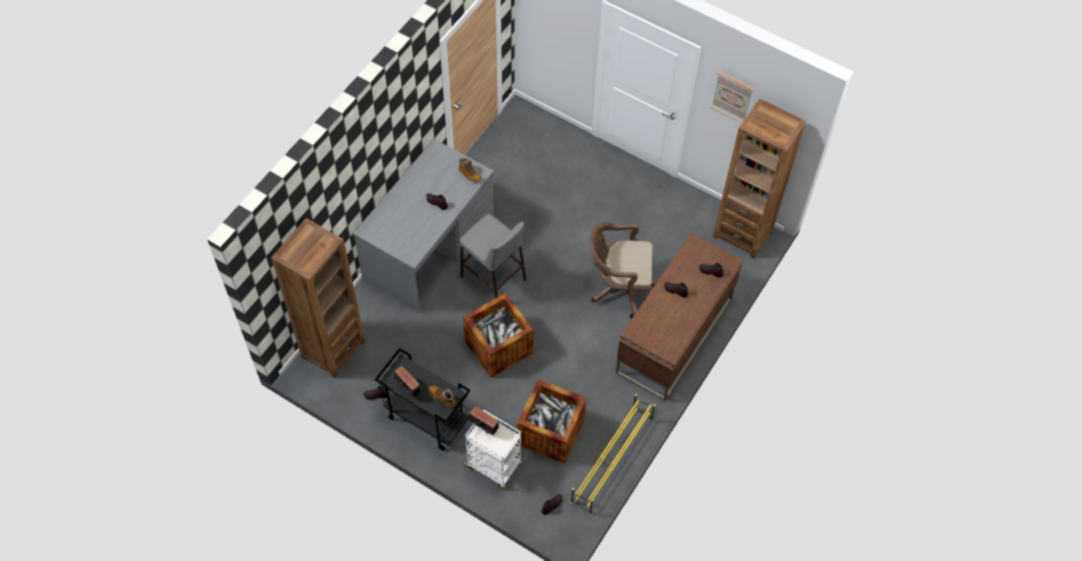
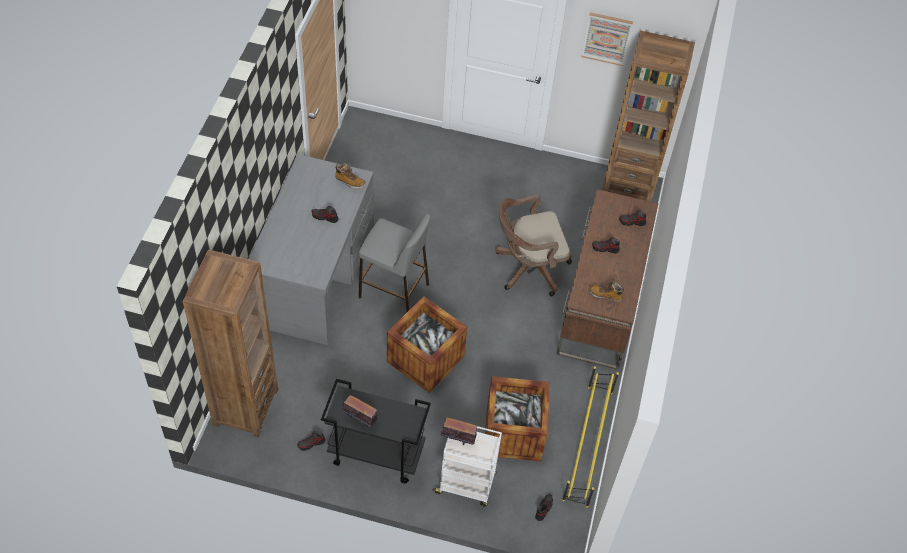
camera: 20 degrees left, 5 degrees down
(442, 397) = (401, 420): boot -> boot (605, 295)

